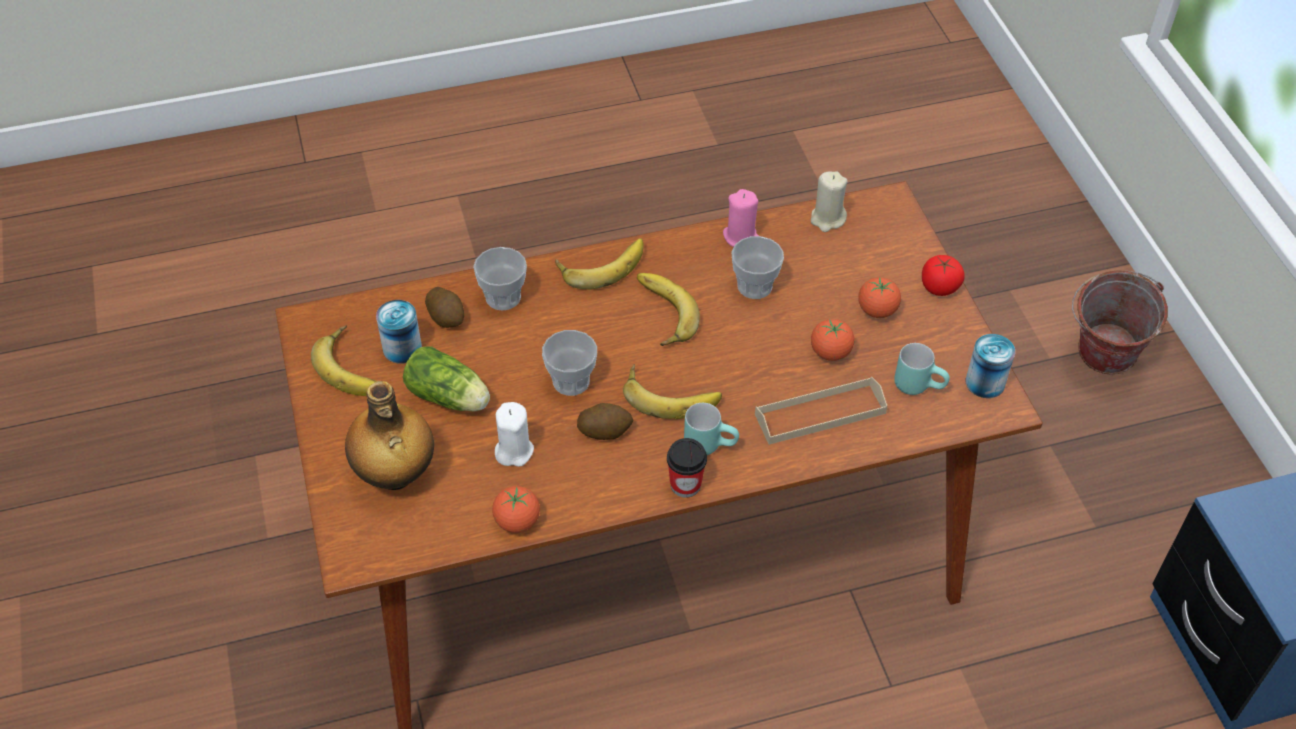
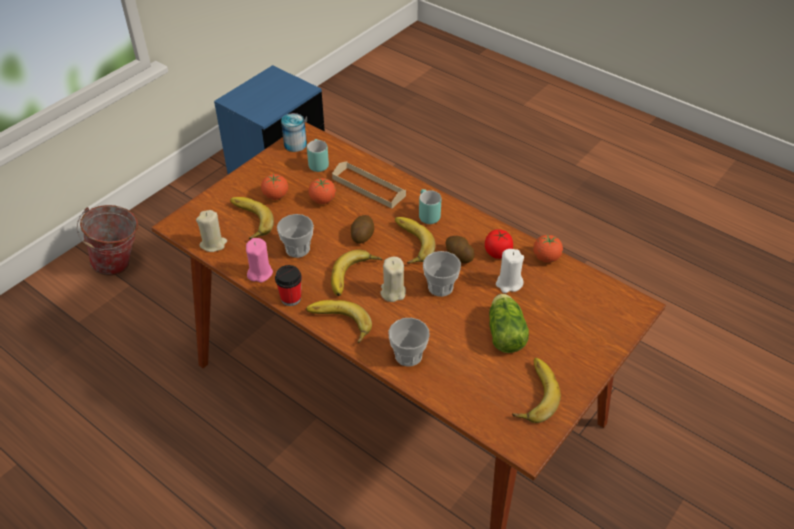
camera: 125 degrees left, 5 degrees down
(395, 475) = (576, 322): bottle -> none
(402, 348) = (495, 379): can -> none
(447, 317) = (450, 373): potato -> potato (362, 236)
(604, 334) = (393, 292): none -> beige candle
(685, 485) = (459, 211): cup -> cup (291, 298)
(846, 264) = (248, 221): none -> banana
(939, 287) = (237, 181): tomato -> tomato (497, 252)

